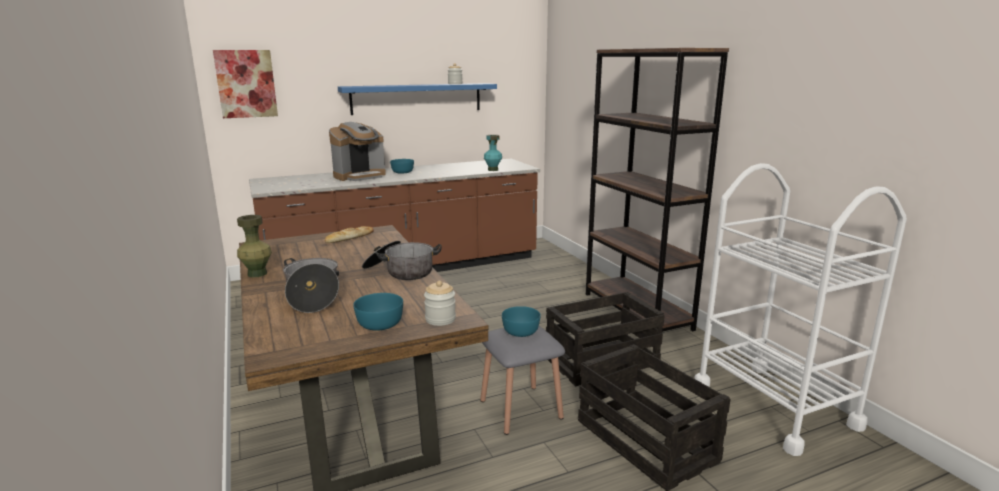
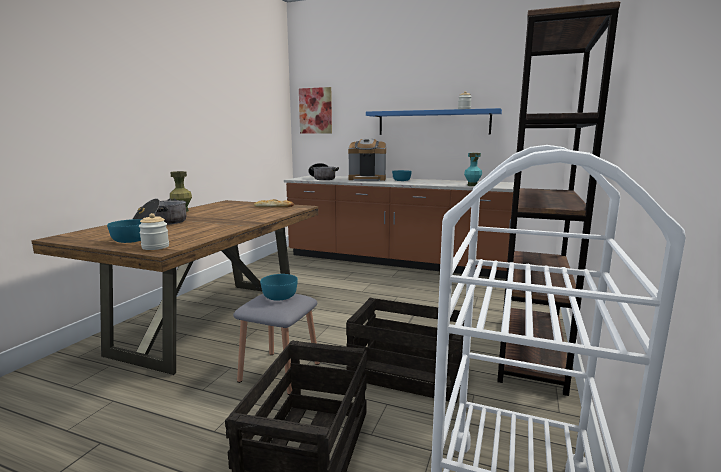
camera: 45 degrees right, 5 degrees down
(400, 272) = (231, 224): cooking pot -> cooking pot (322, 179)

